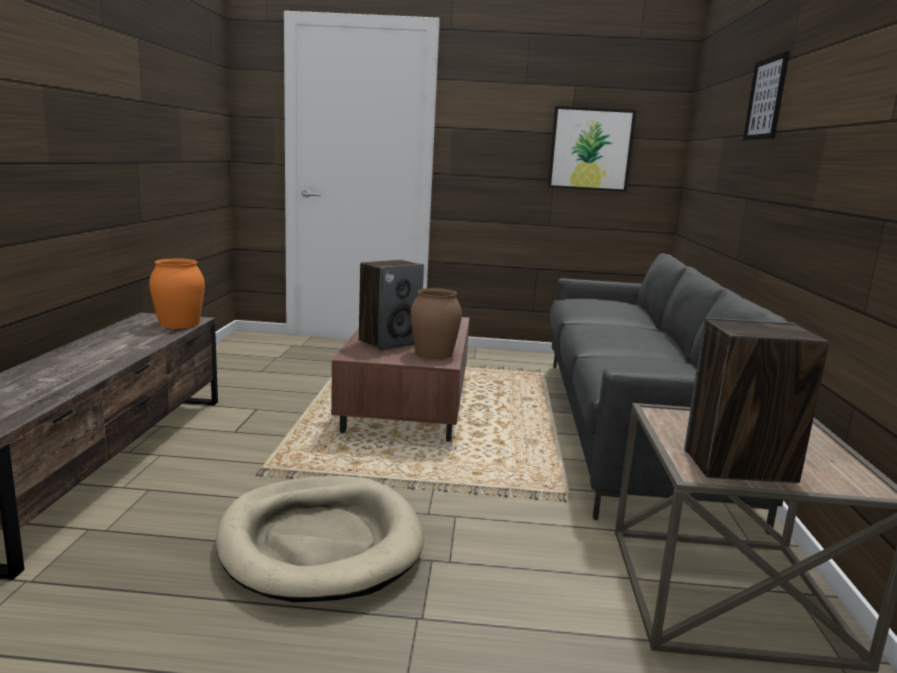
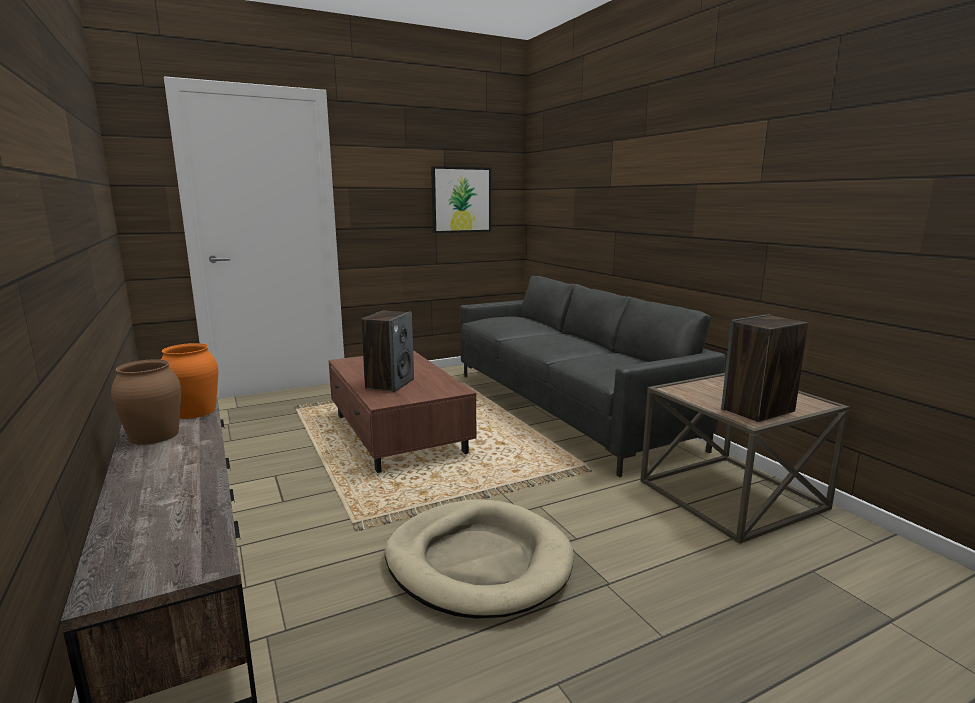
camera: 30 degrees left, 0 degrees up
(434, 353) = (438, 384): brown vase -> brown vase (154, 435)
(766, 99) = (624, 162): picture -> none

